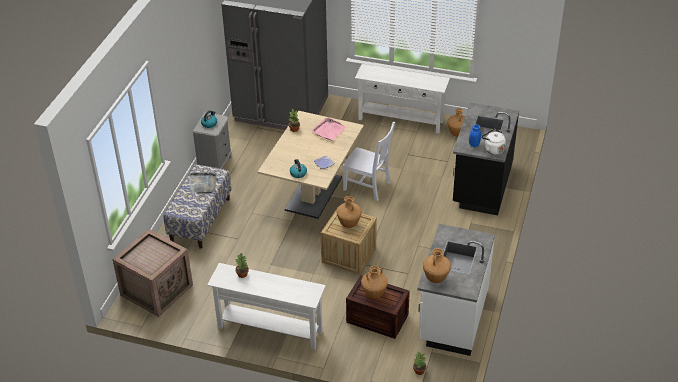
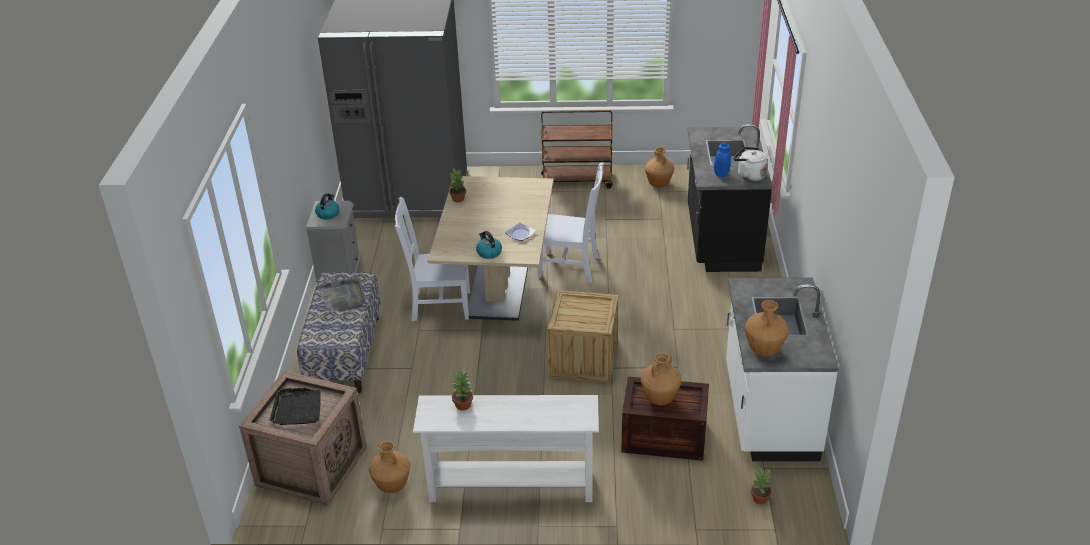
camera: 15 degrees left, 5 degrees down
(149, 255) = (297, 409): none -> black tray
(270, 198) = (438, 305): none -> white chair
(328, 130) = (508, 193): pink tray -> none
(349, 224) = (582, 310): brown vase -> brown vase (392, 486)
(401, 120) = (577, 181): white console table -> brown cart

